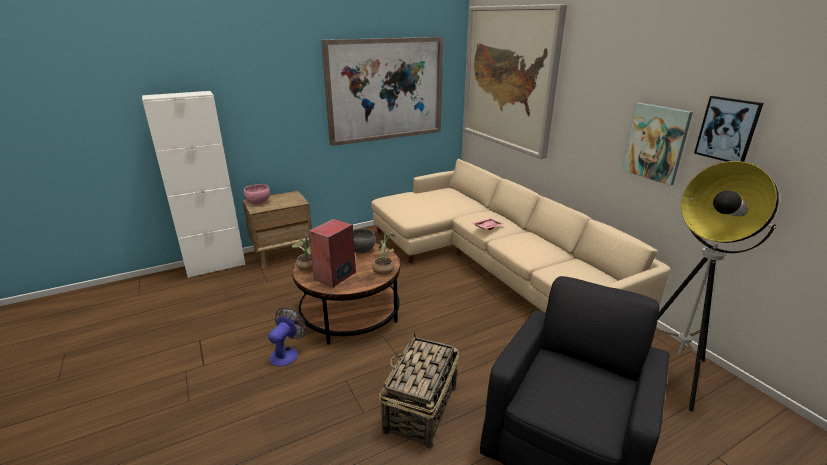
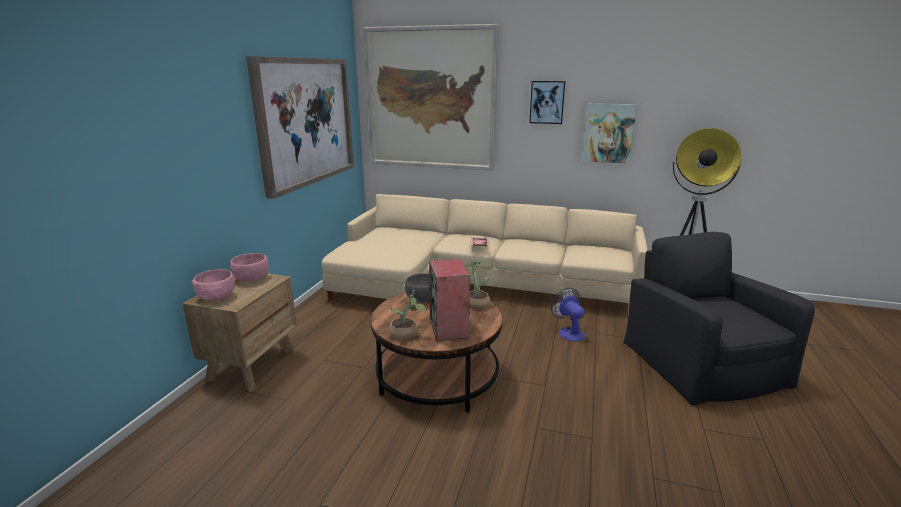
camera: 45 degrees left, 5 degrees down
(216, 266) = (170, 423): white cabinet -> none
(287, 353) = (446, 444): fan -> fan (568, 332)
(291, 197) = (252, 278): none -> pink bowl
(420, 409) = (618, 407): basket -> none
(727, 129) = (666, 113): picture -> picture (547, 102)

